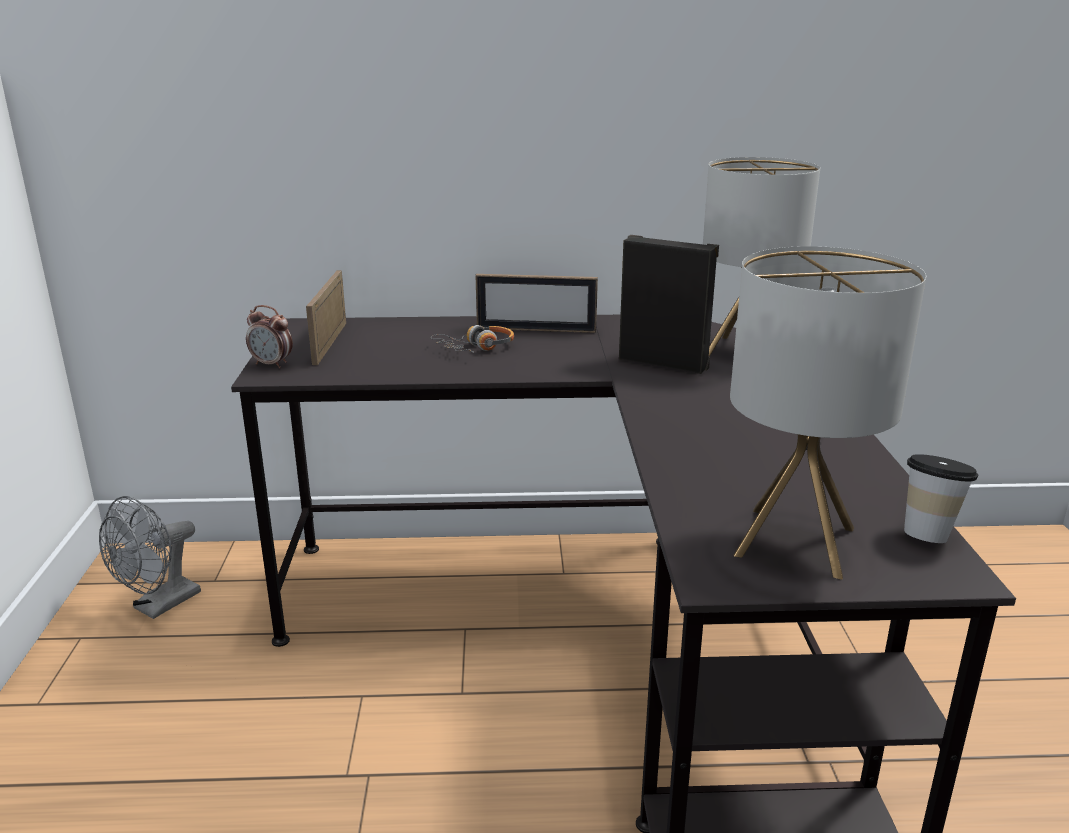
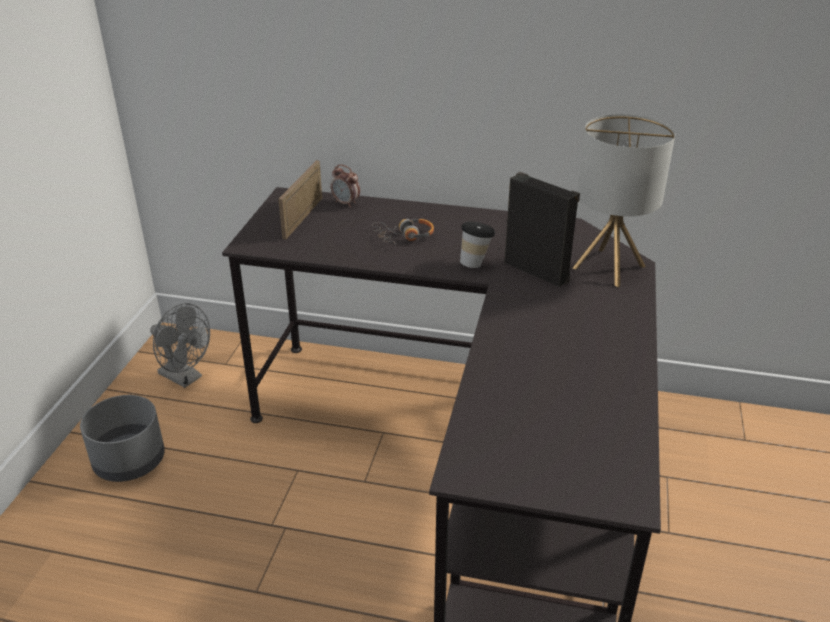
camera: 15 degrees right, 10 degrees up
(98, 728) = (130, 460): none -> grey planter
(159, 606) = (185, 378): grey fan -> grey fan turned 105 degrees counterclockwise
(272, 364) = (256, 234): alarm clock -> alarm clock (346, 203)
(536, 330) = (458, 222): picture frame -> none
(795, 541) = (535, 454): table lamp -> none
(928, 533) = (635, 464): cup -> cup (475, 263)

